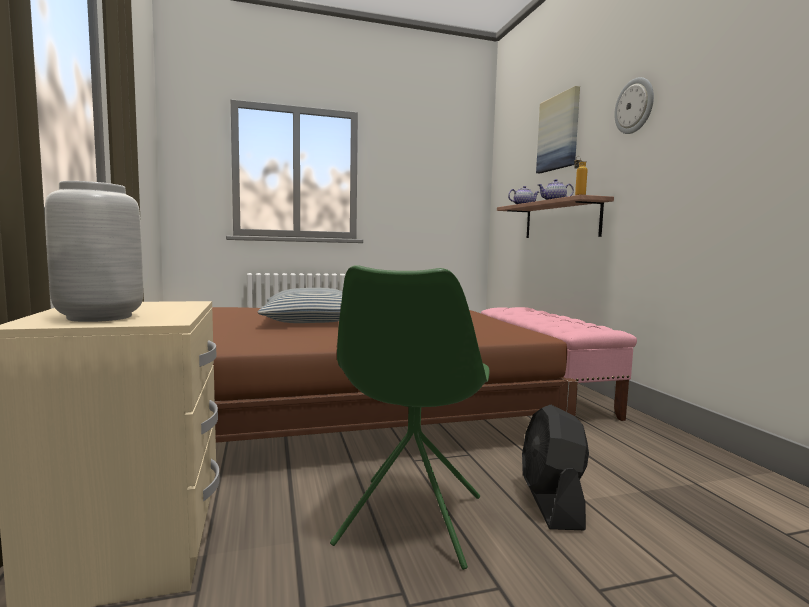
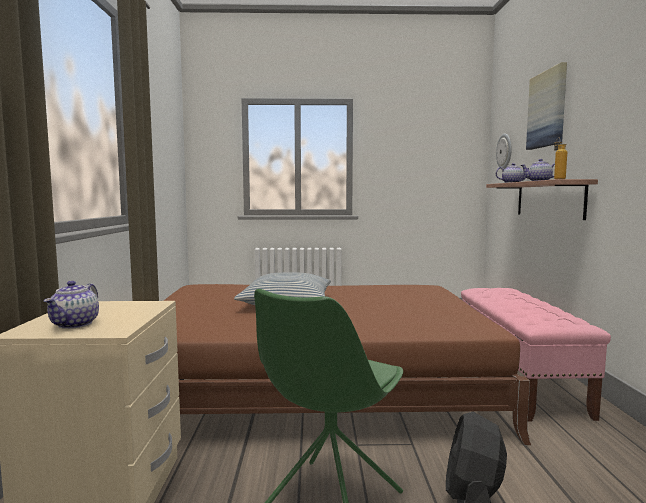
camera: 15 degrees right, 0 degrees up
(102, 317) = (75, 324): grey vase -> teapot
(634, 106) = (618, 85): wall clock -> wall clock (504, 151)

